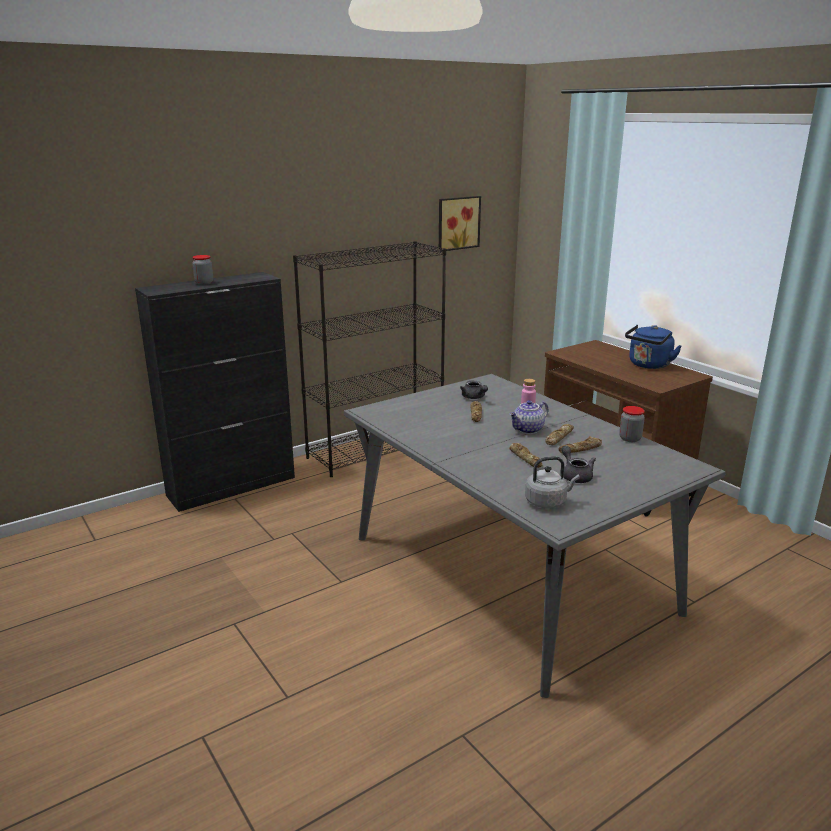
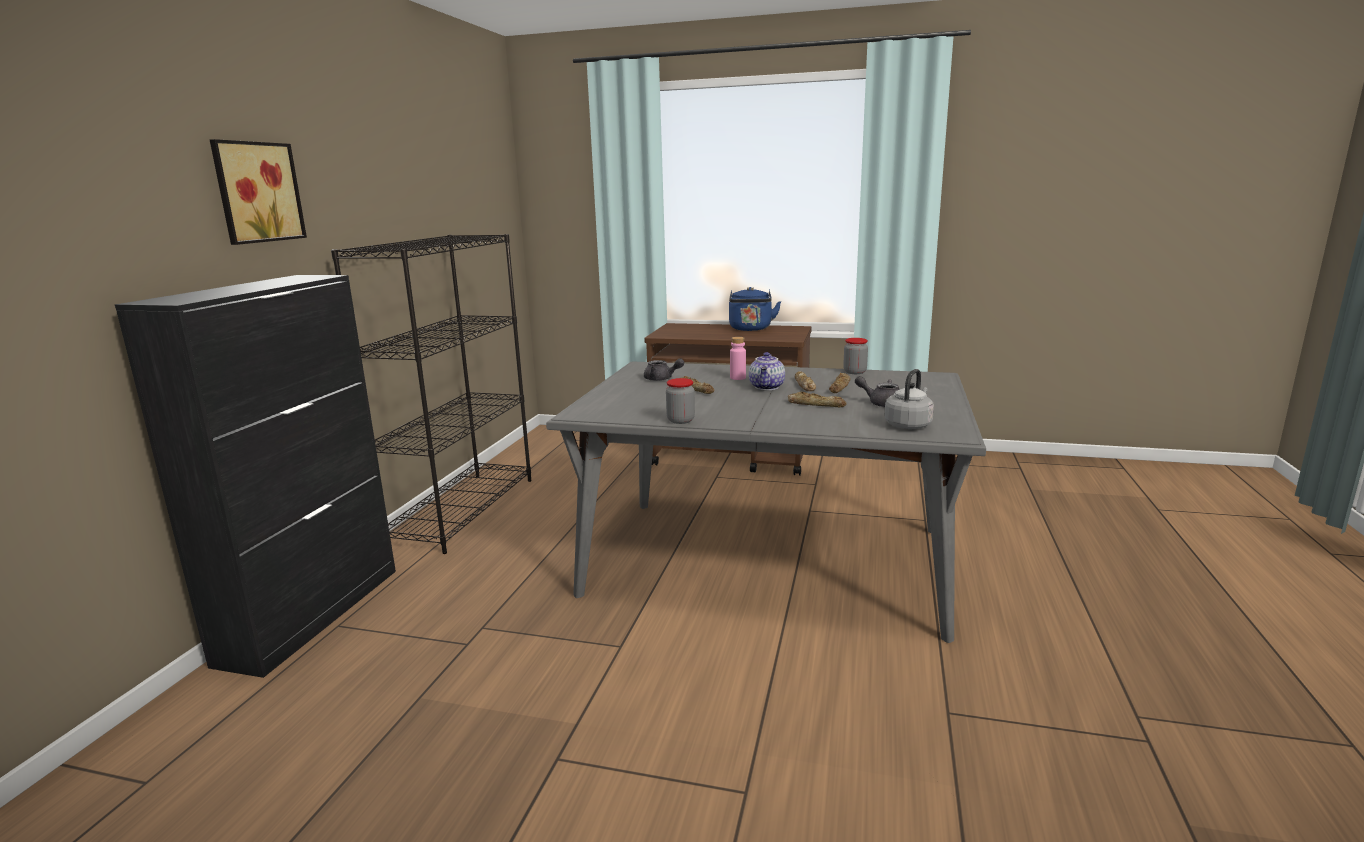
camera: 40 degrees left, 5 degrees down
(204, 283) = (237, 288): jar -> jar (680, 420)
(457, 223) = (476, 215): picture -> picture (255, 192)

